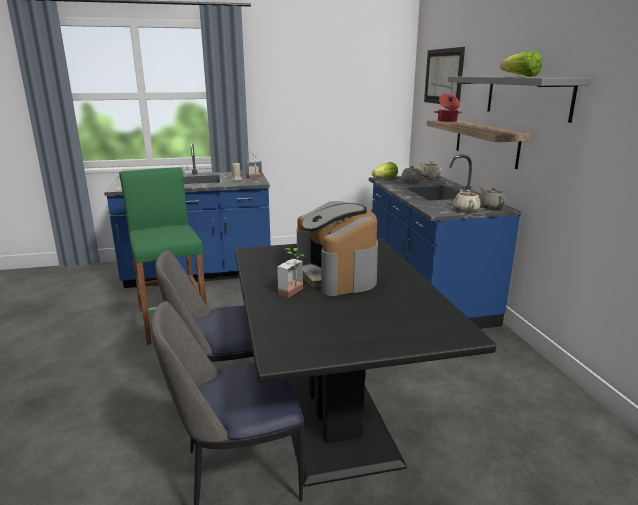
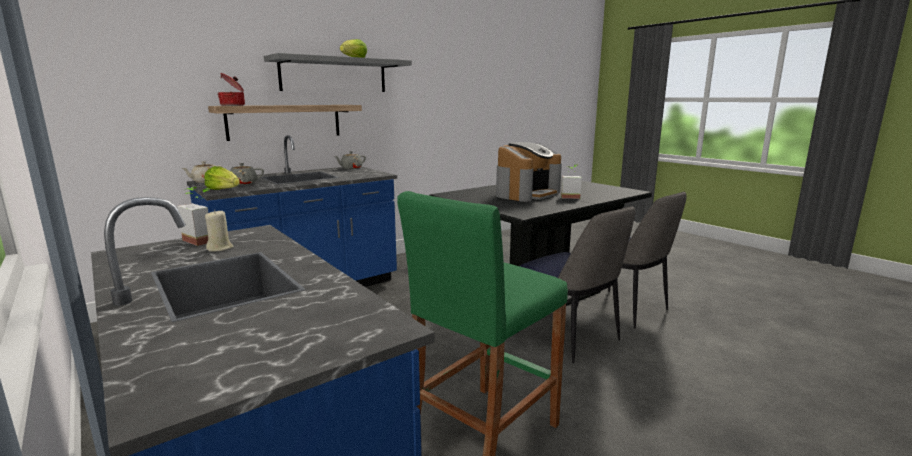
camera: 115 degrees left, 5 degrees down
(443, 76) = (152, 51): picture -> none
(465, 209) = (365, 171): beige teapot -> none

